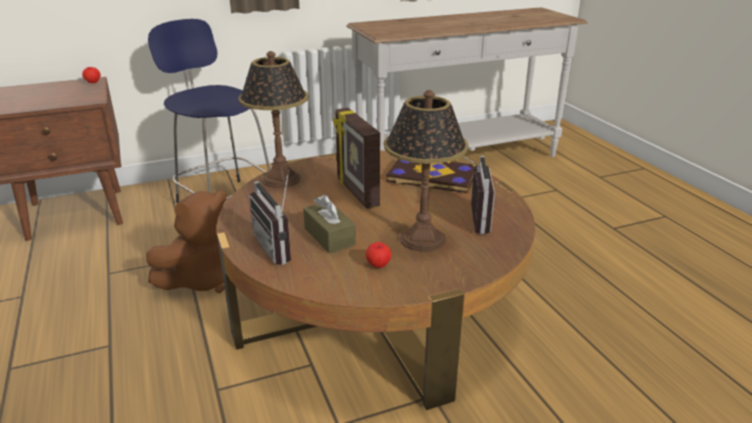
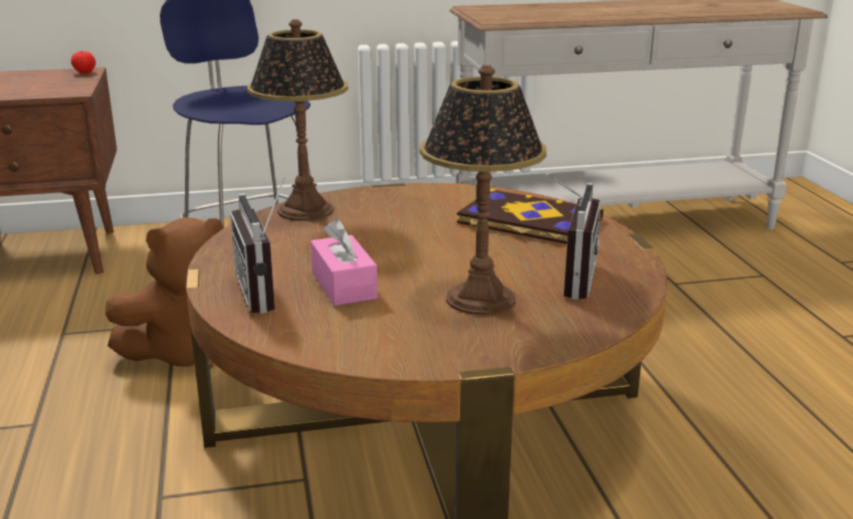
camera: 10 degrees right, 5 degrees down
(329, 237) = (344, 285): brown tissue box -> pink tissue box
(356, 193) = (407, 234): picture frame -> none
(378, 265) = (399, 326): apple -> none

